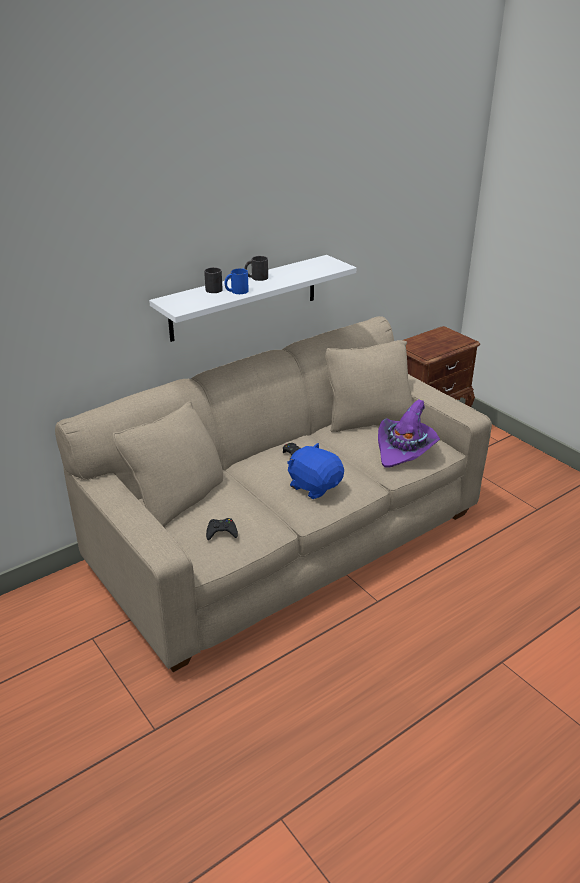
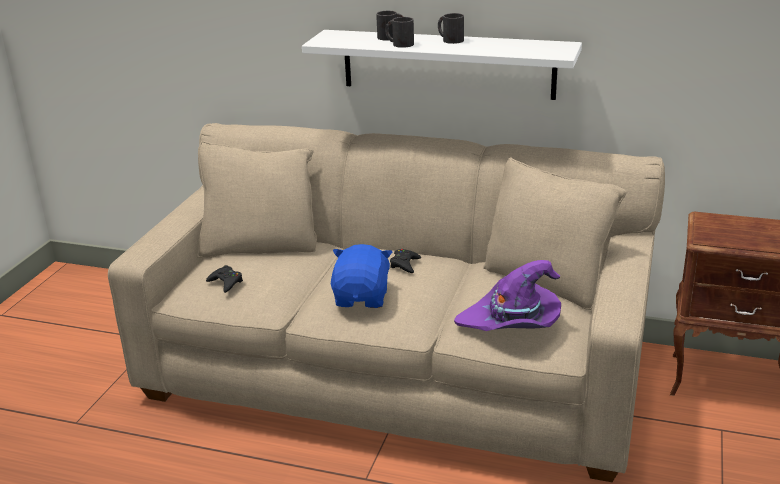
camera: 55 degrees right, 5 degrees down
(236, 291) = (399, 44): blue mug -> black mug

